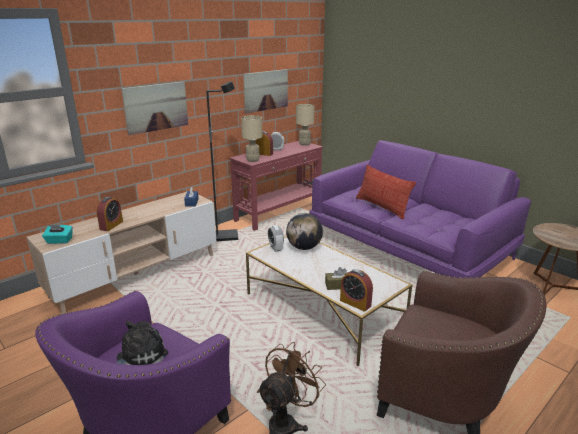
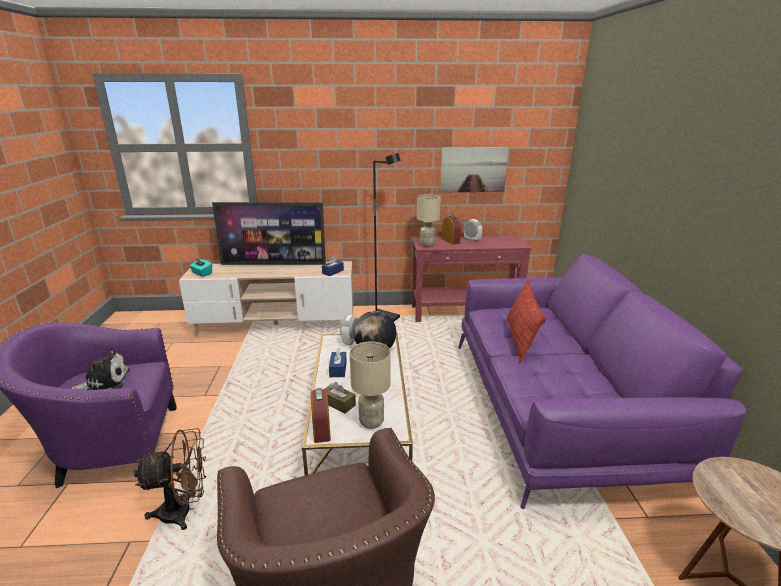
camera: 40 degrees right, 0 degrees up
(111, 225) = (249, 272): alarm clock -> none
(122, 212) = (274, 264): none -> television
(156, 107) = (331, 172): picture -> none
(301, 268) = (338, 369): none -> blue tissue box
(304, 144) = (514, 240): beige table lamp -> beige table lamp (371, 422)

